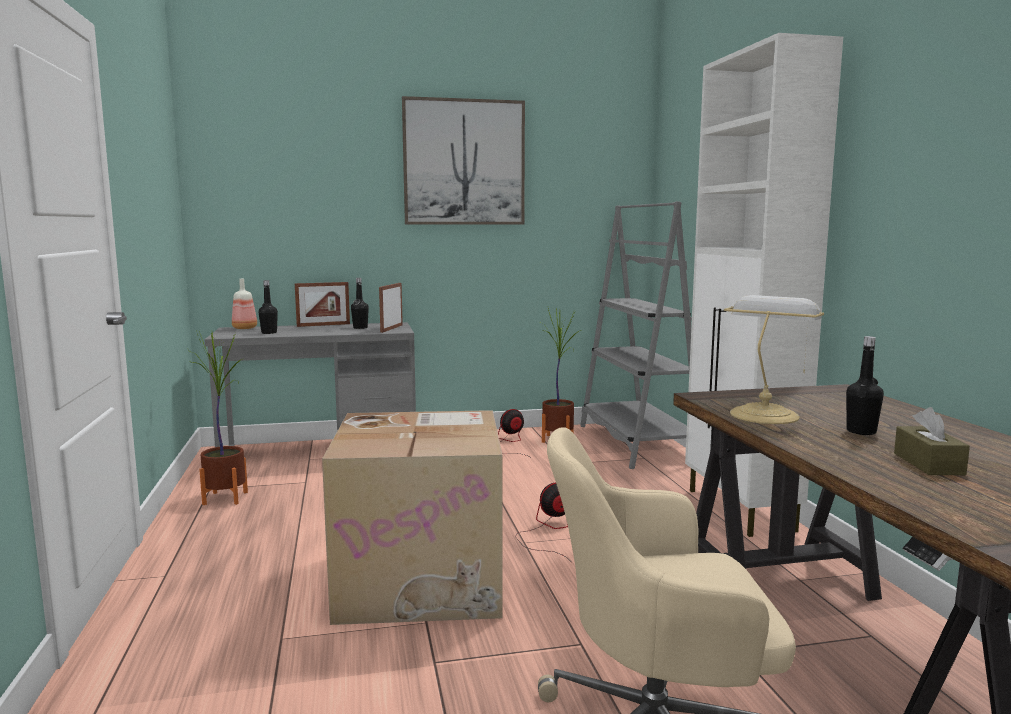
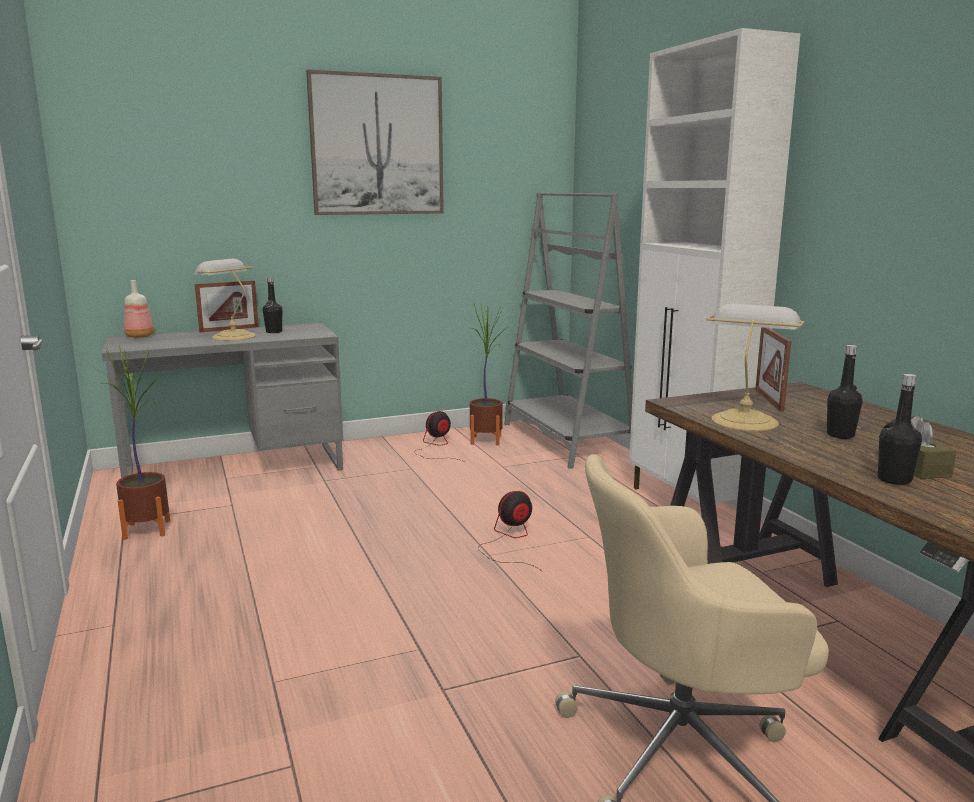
camera: 10 degrees left, 5 degrees up
(269, 333) = (173, 342): black bottle -> black bottle (894, 480)
(321, 330) = (231, 336): none -> table lamp
(391, 328) = (310, 332): picture frame -> picture frame (768, 400)
(423, 579) = (399, 603): cardboard box -> none

